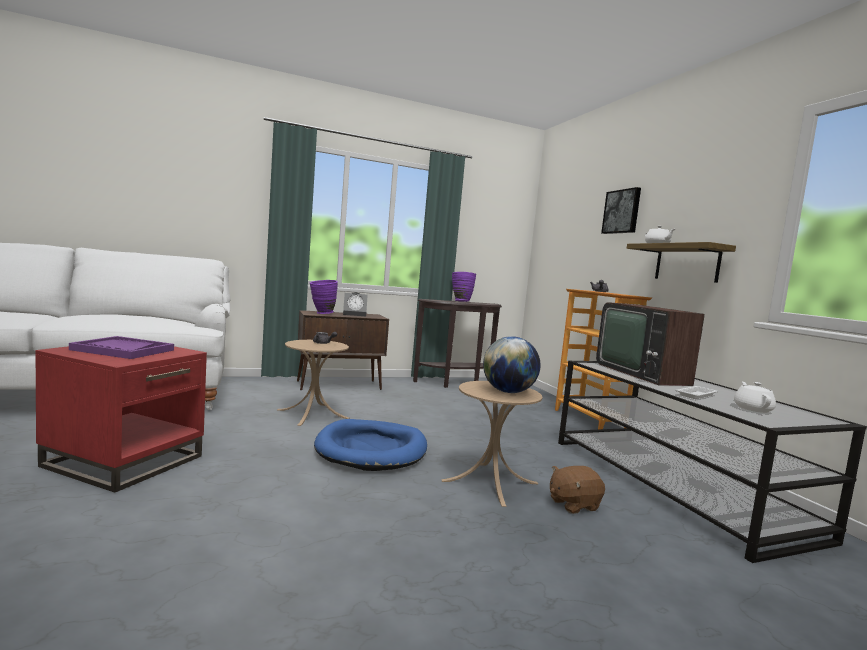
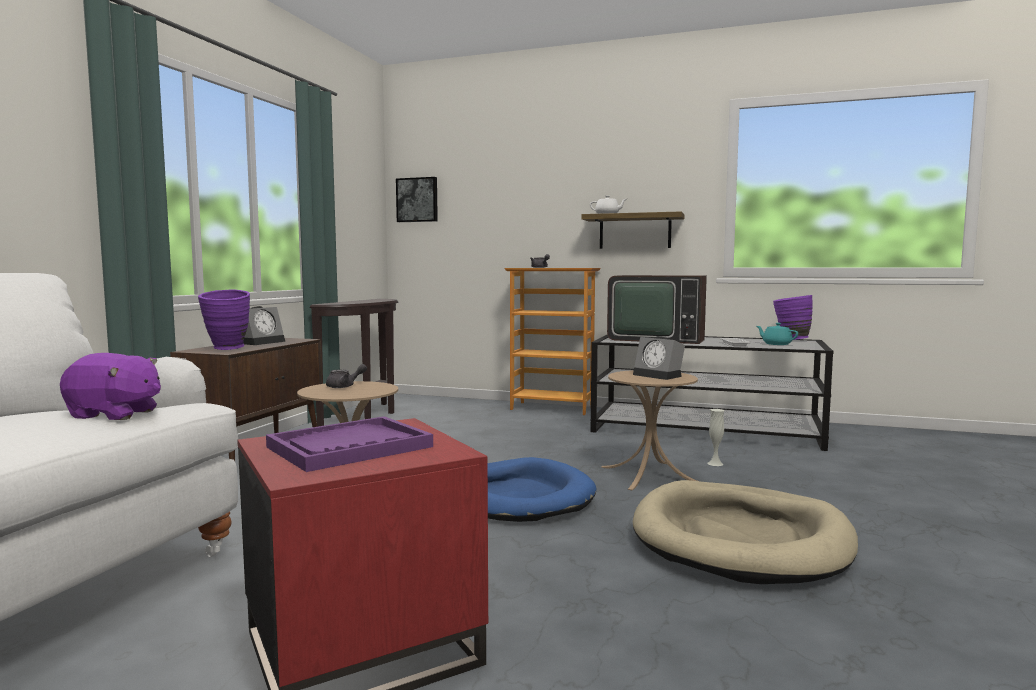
camera: 50 degrees left, 0 degrees up
(162, 323) = (115, 415): none -> purple plush toy
(387, 543) = (740, 539): none -> beige dog bed
(461, 301) = (355, 301): purple vase -> purple vase (790, 340)
(508, 392) = (659, 375): globe -> alarm clock
(573, 504) = (715, 463): brown plush toy -> white vase
(622, 211) = (542, 179): picture -> picture (417, 200)
(752, 409) = (776, 344): white teapot -> turquoise teapot

